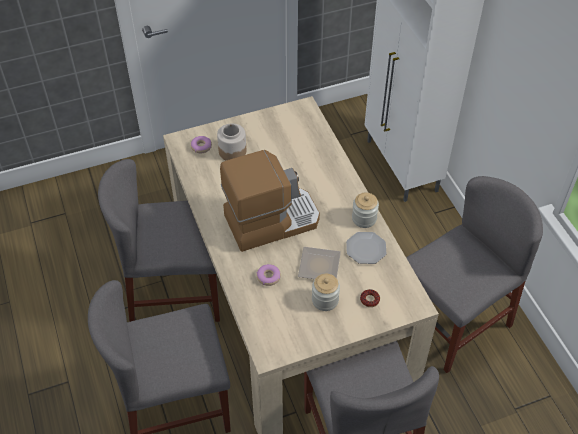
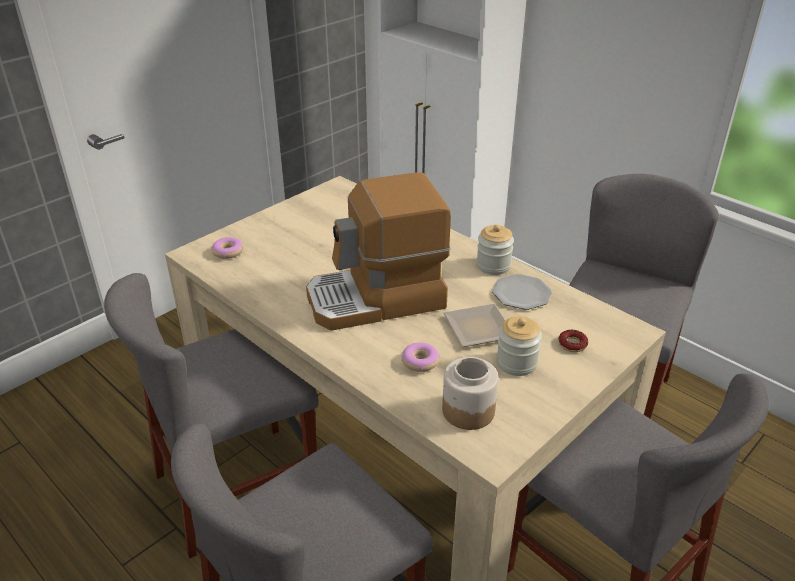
camera: 25 degrees left, 15 degrees down
(232, 151) = (274, 246): jar -> jar (467, 410)
(271, 220) = (377, 299): coffee machine -> coffee machine turned 150 degrees counterclockwise

